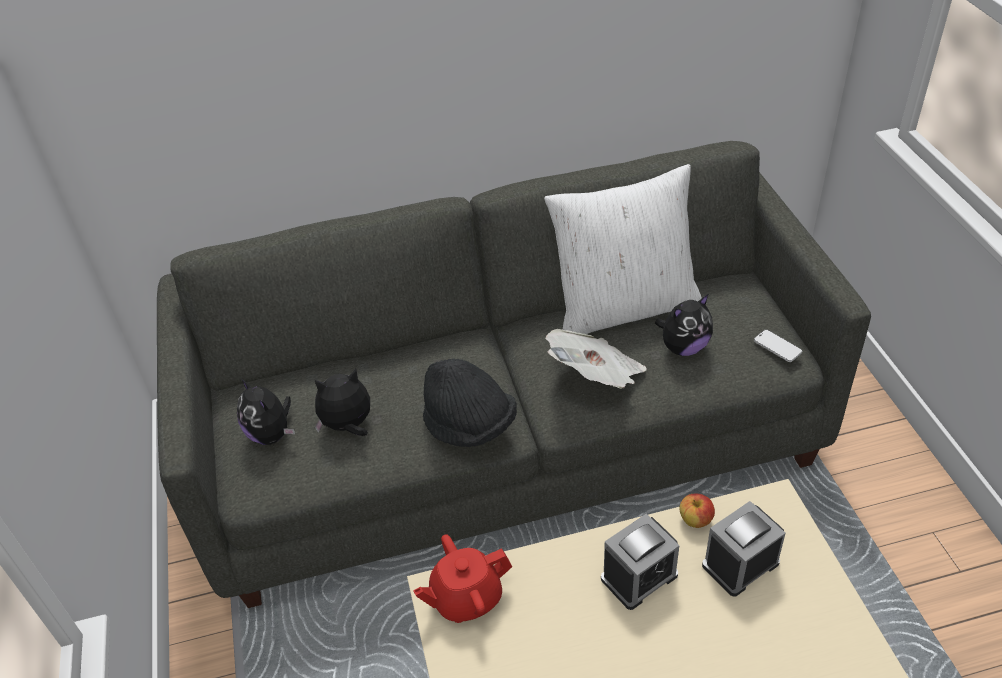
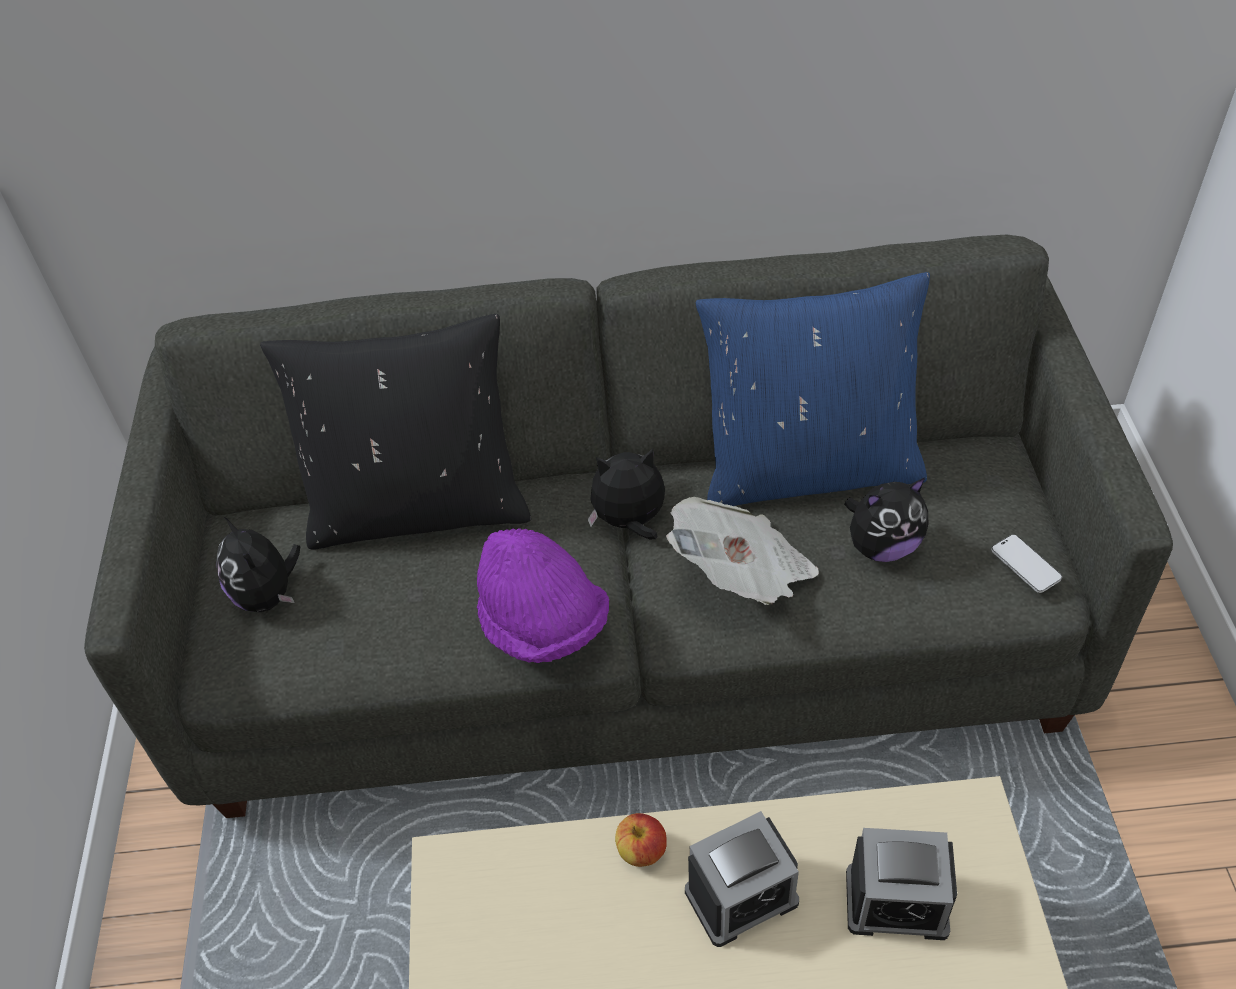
camera: 10 degrees right, 5 degrees up
(348, 426) = (373, 599): plush toy -> plush toy (630, 522)
(365, 364) = (419, 507): none -> black pillow
(466, 598) = (486, 886): red teapot -> none
(469, 425) = (542, 624): black hat -> purple hat
(624, 307) = (809, 469): white pillow -> blue pillow
(695, 520) = (844, 820): apple -> apple (641, 851)
(740, 564) = (896, 902): alarm clock -> alarm clock turned 150 degrees counterclockwise

